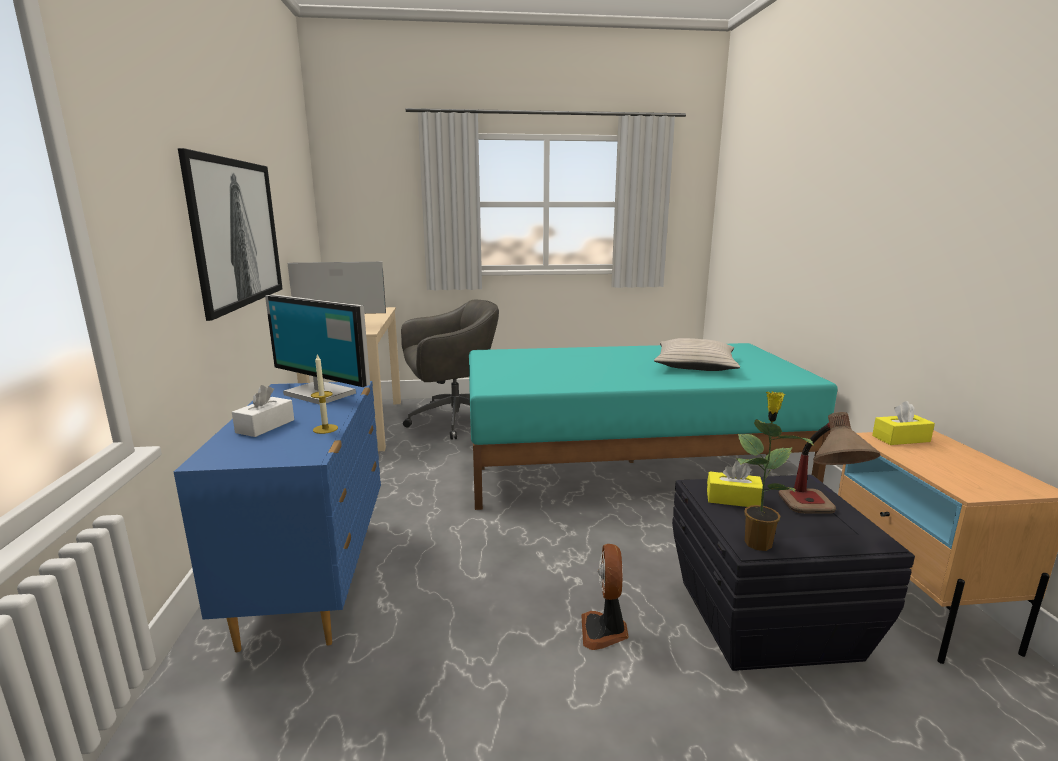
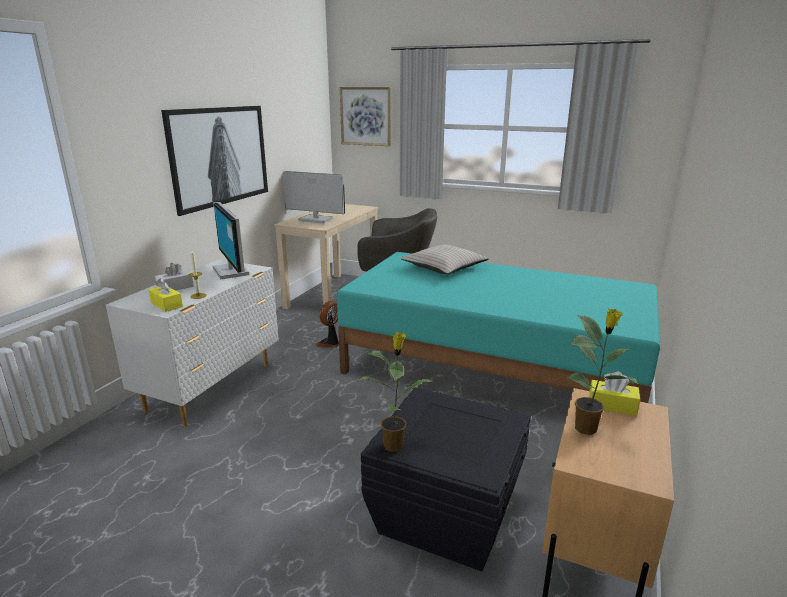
camera: 30 degrees right, 5 degrees up
(315, 578) = (213, 387): blue dresser -> white dresser
(369, 194) = (366, 116): none -> picture
(605, 631) = (329, 476): fan -> fan (330, 343)
(695, 365) = (551, 297): beige pillow -> beige pillow (444, 267)
(733, 499) = (429, 412): yellow tissue box -> yellow tissue box (166, 305)
(819, 516) = (471, 444): table lamp -> none
(922, 462) = (587, 428): none -> potted plant

